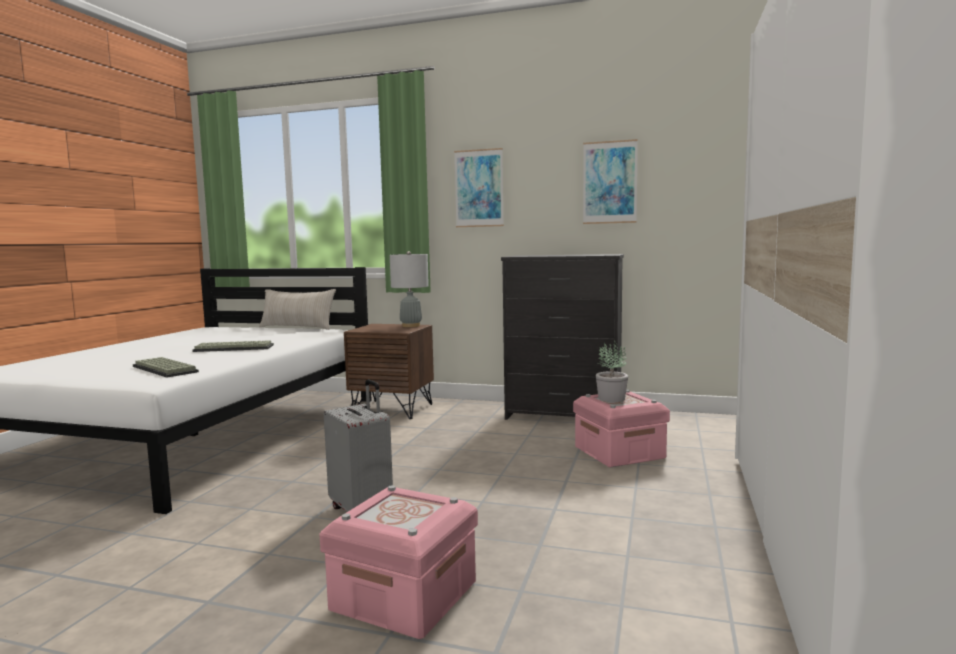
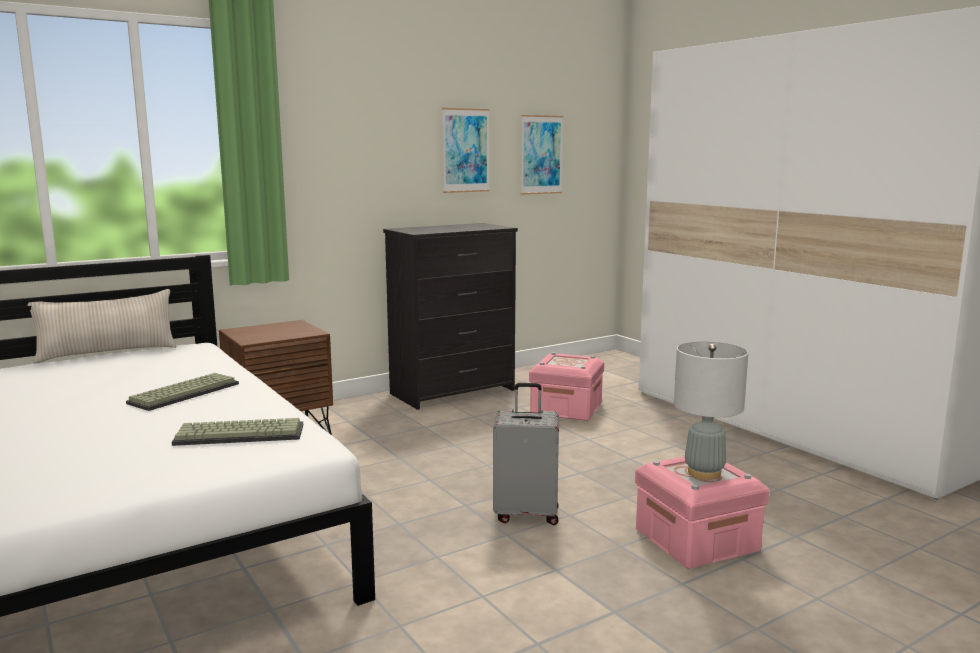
camera: 50 degrees left, 5 degrees up
(411, 326) = (287, 324): grey table lamp -> grey table lamp (703, 473)
(479, 188) = (335, 150): picture -> picture (541, 155)
(611, 398) = (561, 362): potted plant -> none

